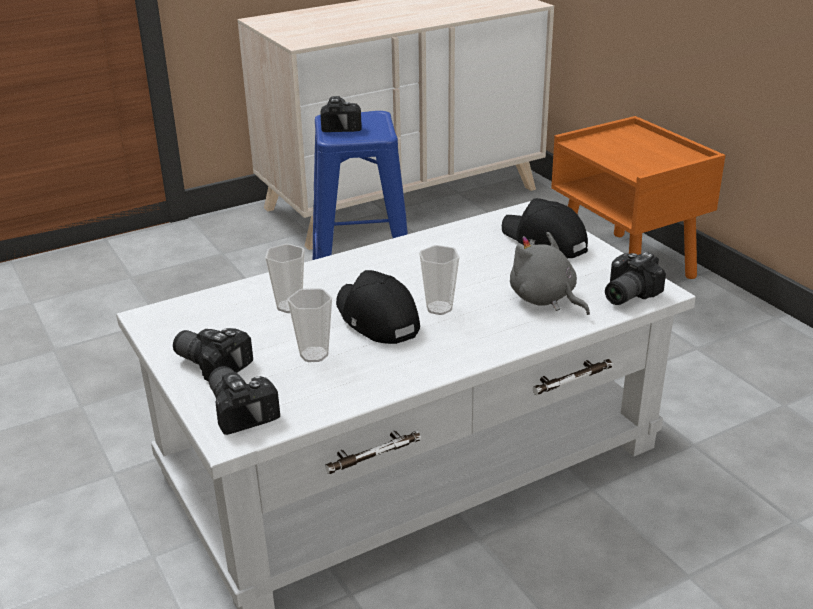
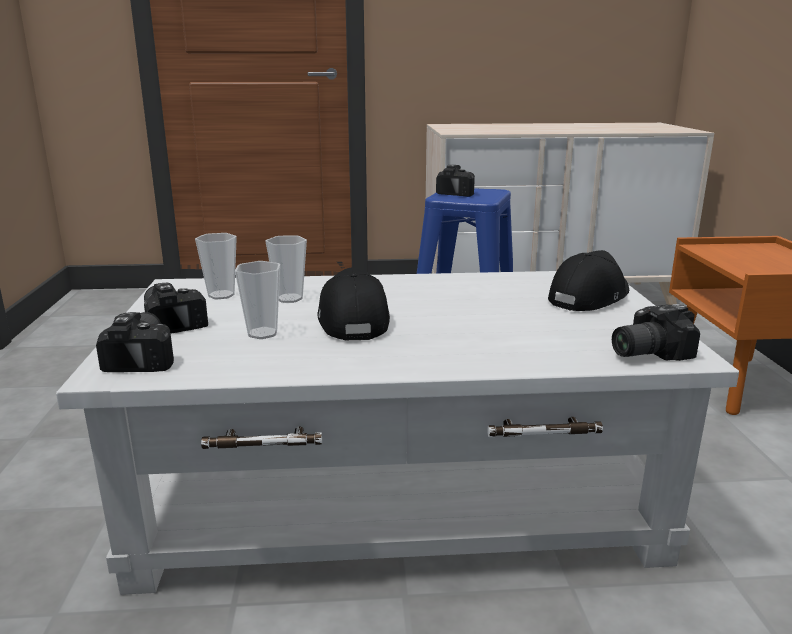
camera: 25 degrees right, 10 degrees down
(439, 308) = (423, 324): cup -> cup (221, 295)
(543, 241) = (588, 297): black cap -> black cap turned 60 degrees clockwise
(545, 299) = (543, 338): grey plush toy -> none

